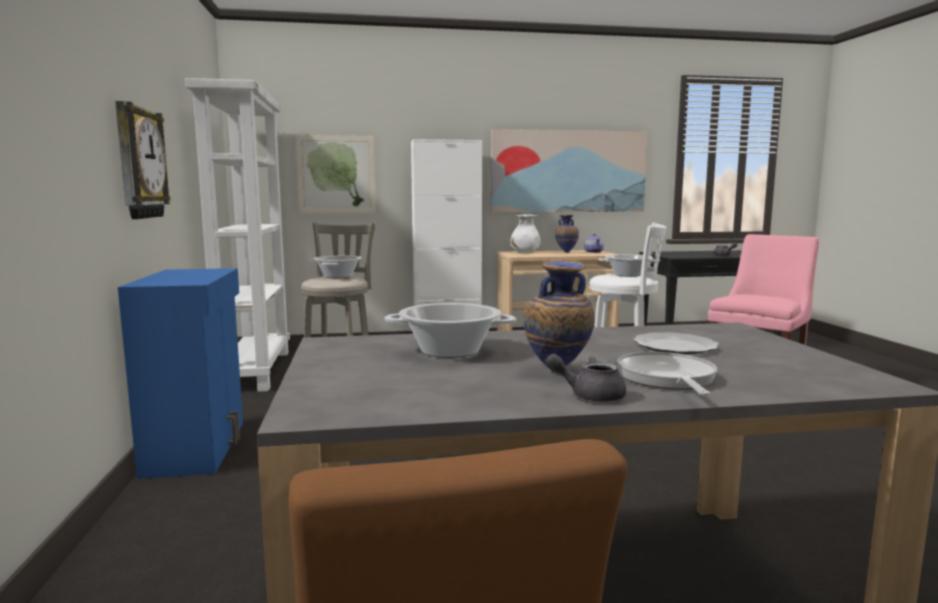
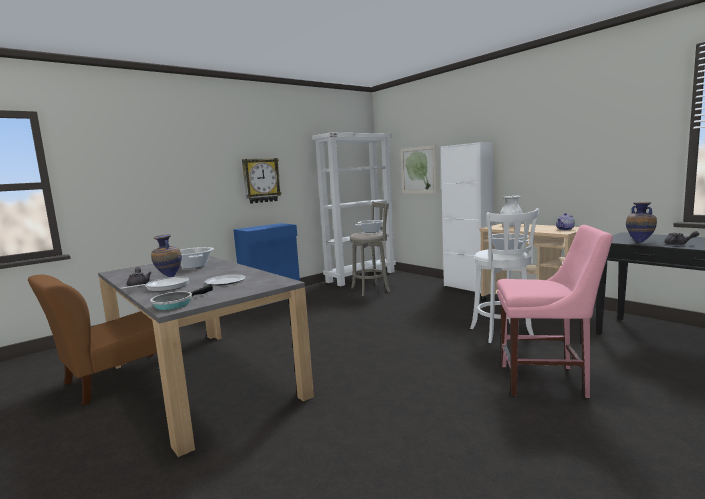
camera: 60 degrees right, 0 degrees up
(566, 252) = (543, 227): vase -> vase (640, 242)
(569, 171) = (566, 158): picture -> none
(841, 379) = (175, 304): none -> frying pan

